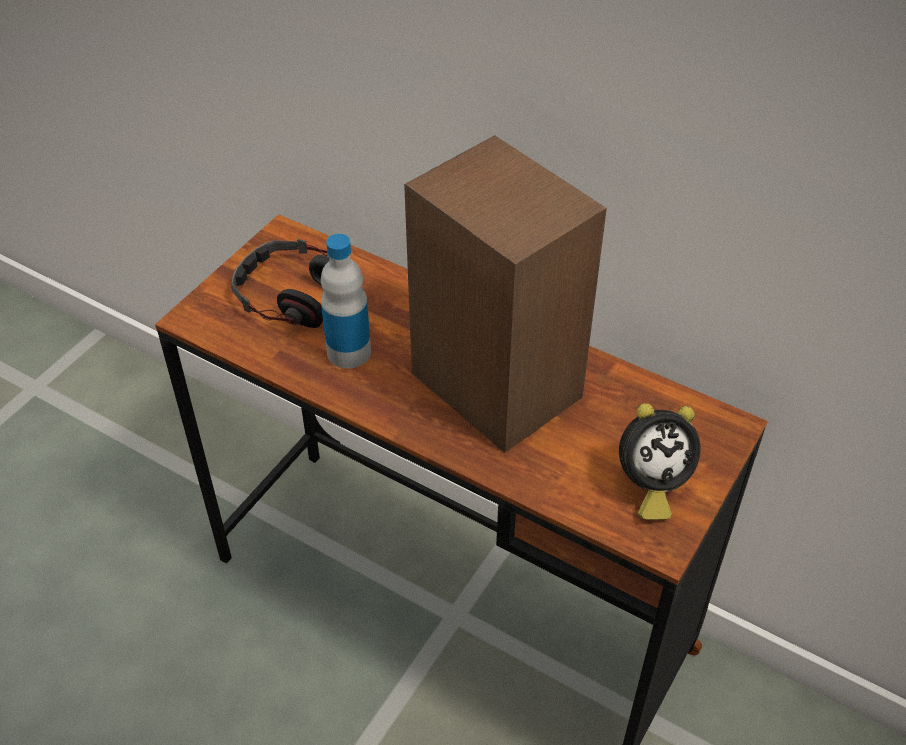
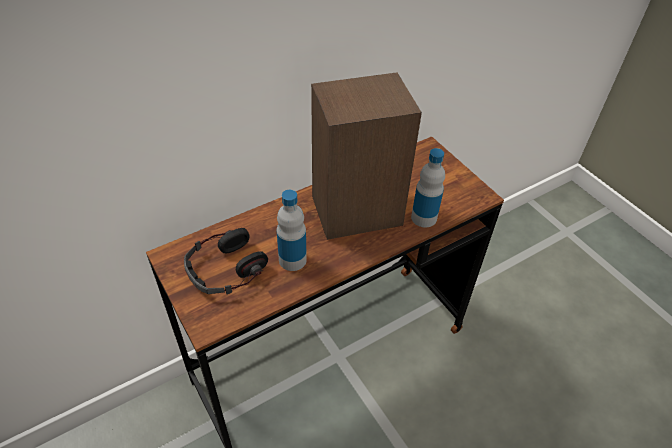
camera: 65 degrees left, 0 degrees up
(542, 474) = (424, 217): none -> bottle
(650, 485) = (449, 185): alarm clock -> none

